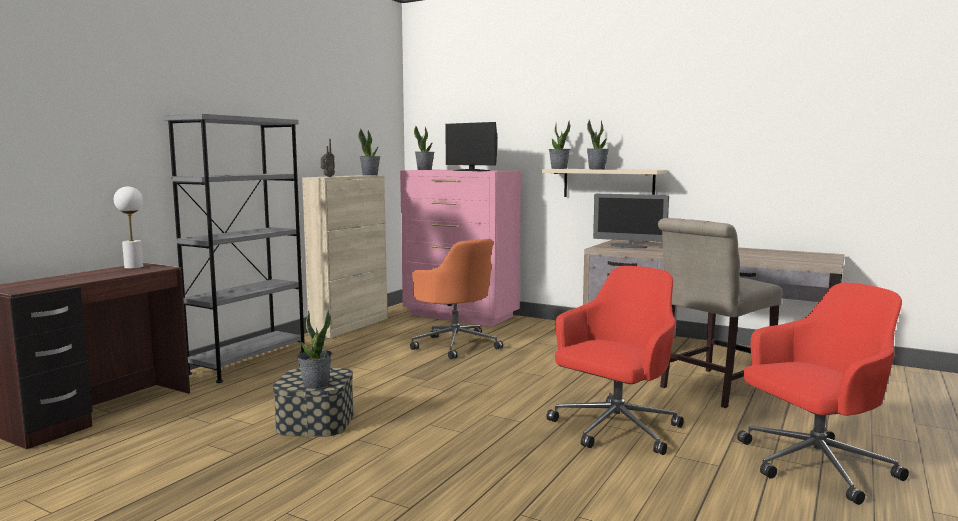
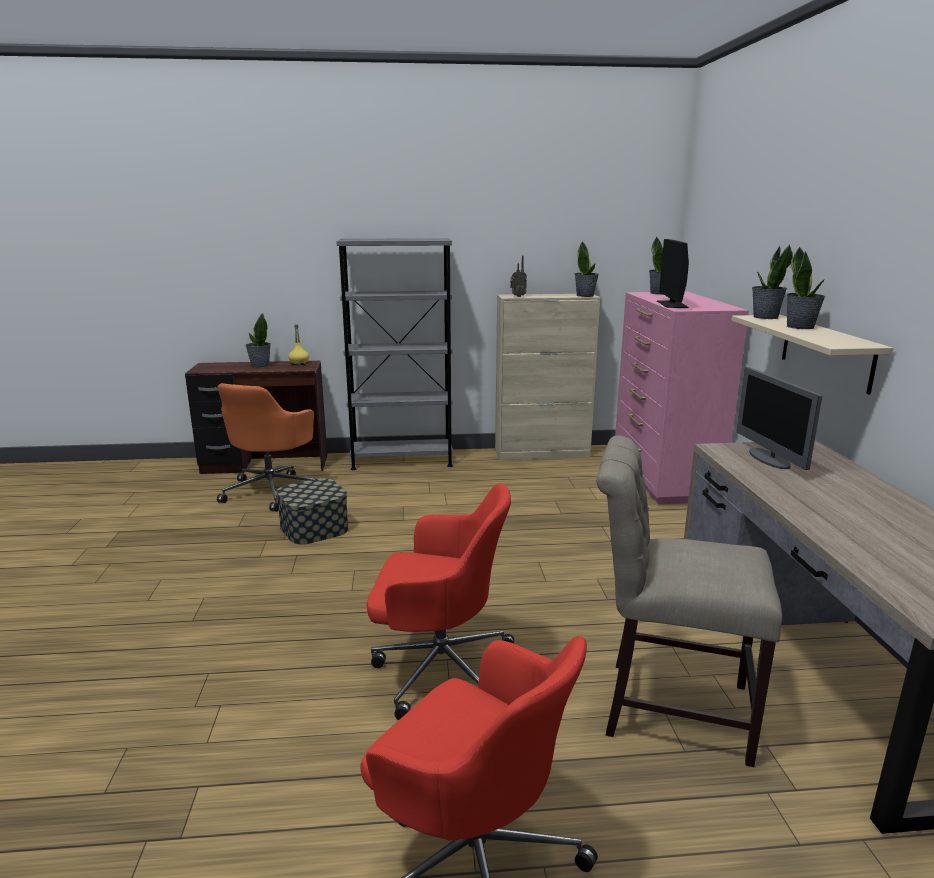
camera: 55 degrees right, 10 degrees up
(133, 267) = (299, 363): white table lamp -> yellow bottle
(316, 384) = (297, 497): potted plant -> potted plant (260, 365)
(455, 344) = (568, 509): orange office chair -> orange office chair (272, 491)

